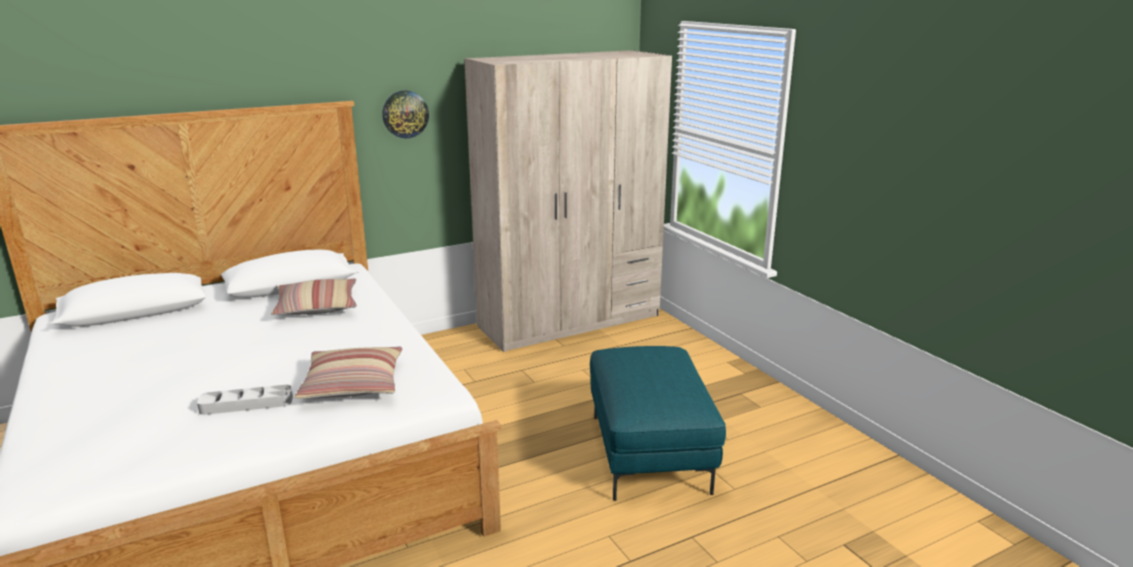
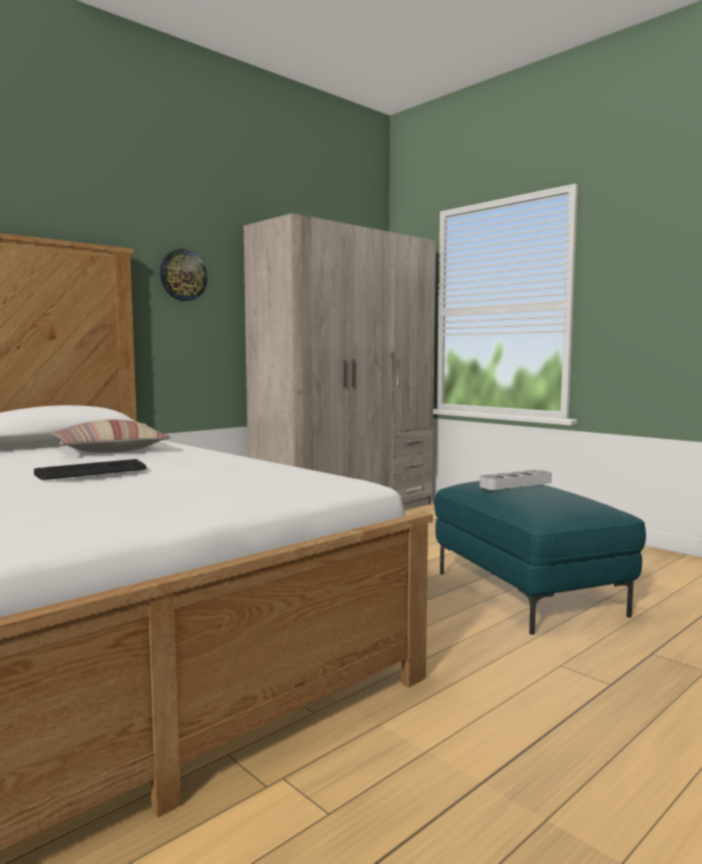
camera: 15 degrees left, 15 degrees down
(246, 404) = (79, 500): grey tray -> grey tray (515, 484)
(278, 355) = (92, 471): none -> keyboard
(353, 384) = (222, 482): pillow -> none

